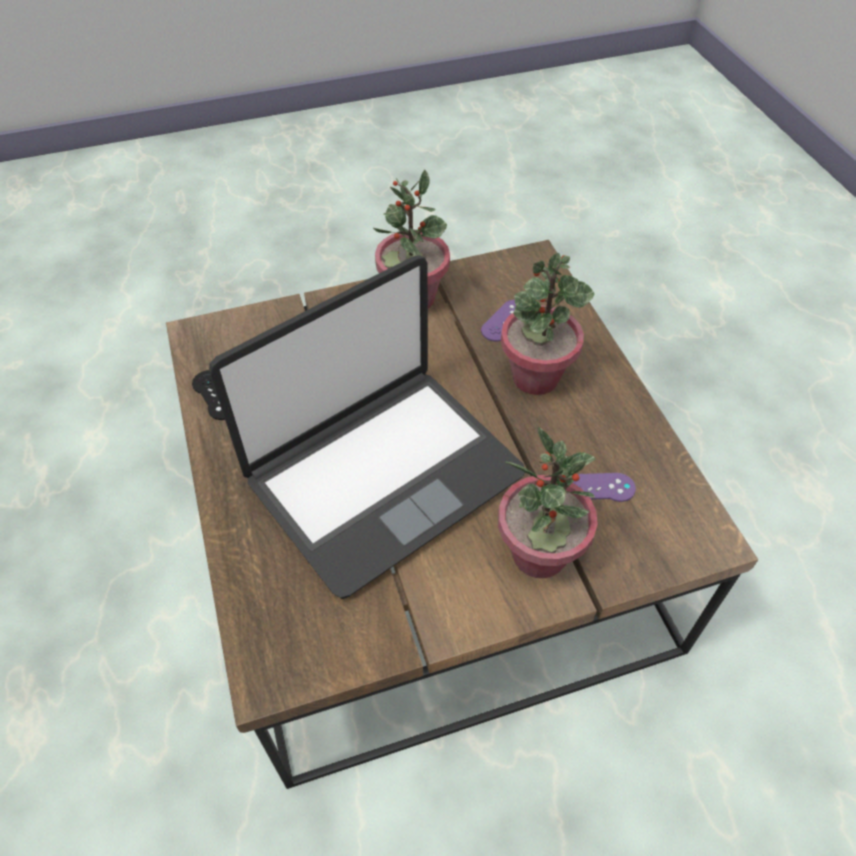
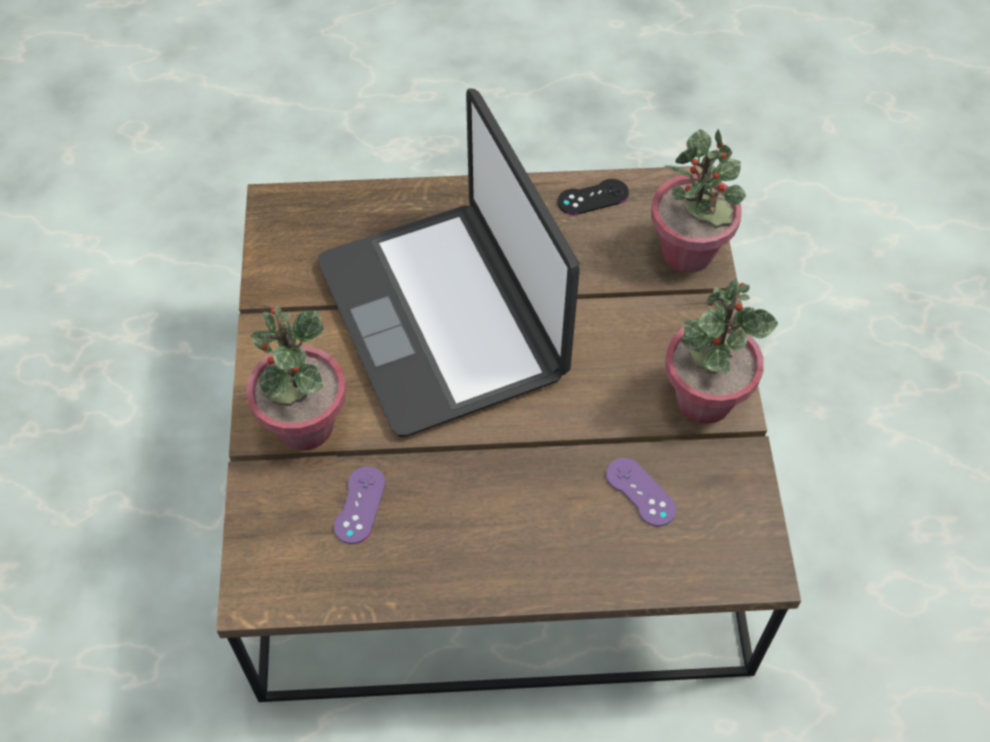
camera: 105 degrees right, 5 degrees up
(535, 377) = (536, 496): potted plant -> potted plant (688, 252)

